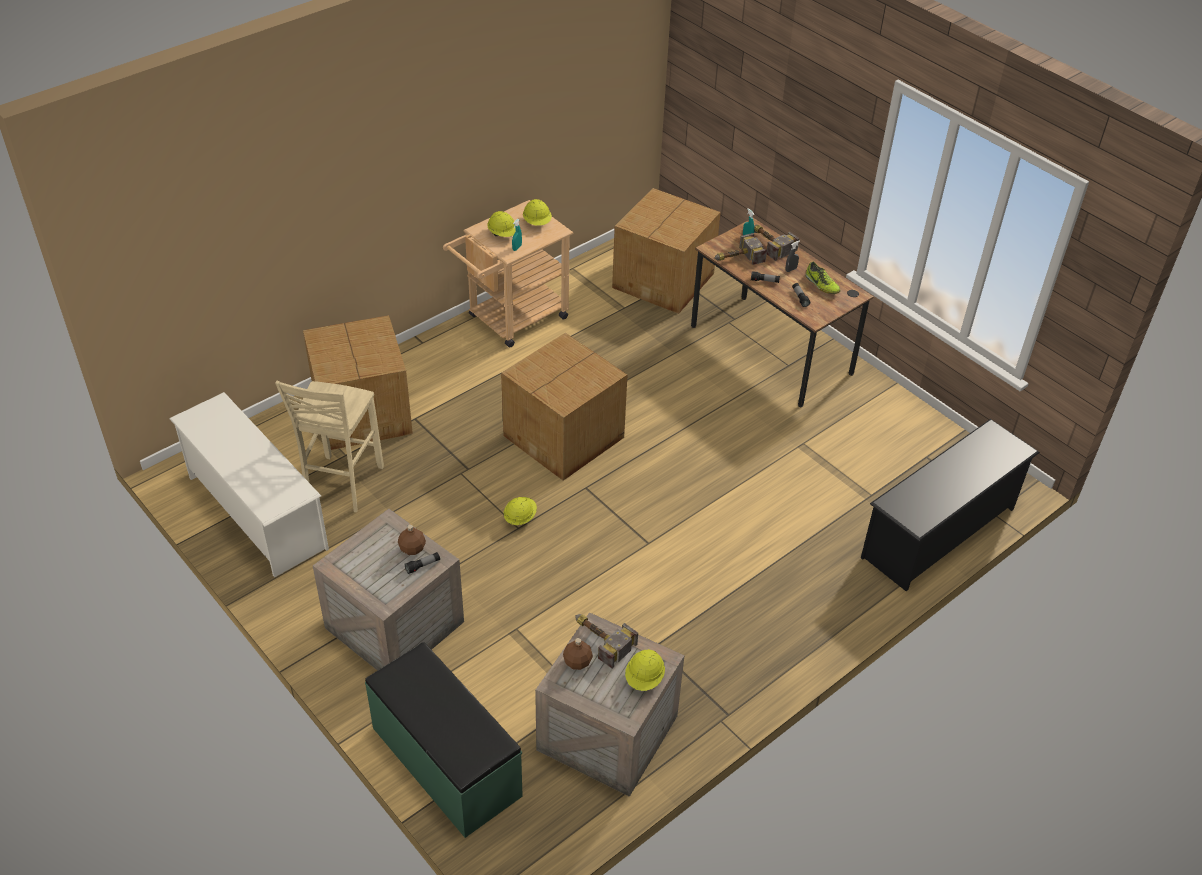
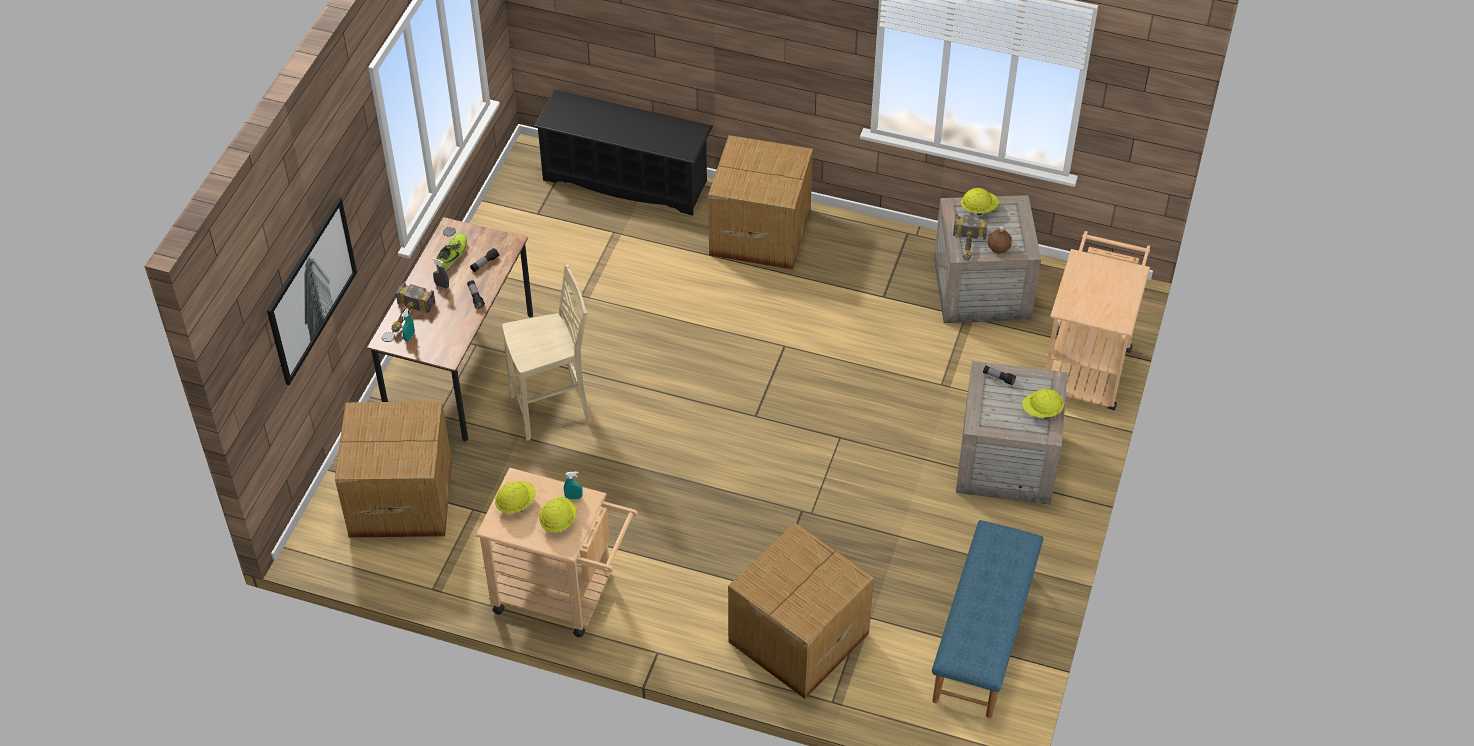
camera: 120 degrees left, 5 degrees up
(256, 512) = (984, 637): white shoe rack -> blue bench
(342, 485) = (899, 593): beige stool -> beige stool (553, 410)
(412, 549) = (989, 393): brown bottle -> none
(445, 762) = (1087, 363): green bench -> beige cart
(520, 517) = (827, 442): yellow hard hat -> yellow hard hat (1041, 411)
(565, 436) = (703, 461): cardboard box -> cardboard box (759, 231)
(736, 258) = (452, 331): hammer -> none
(759, 119) = (311, 290): none -> picture

